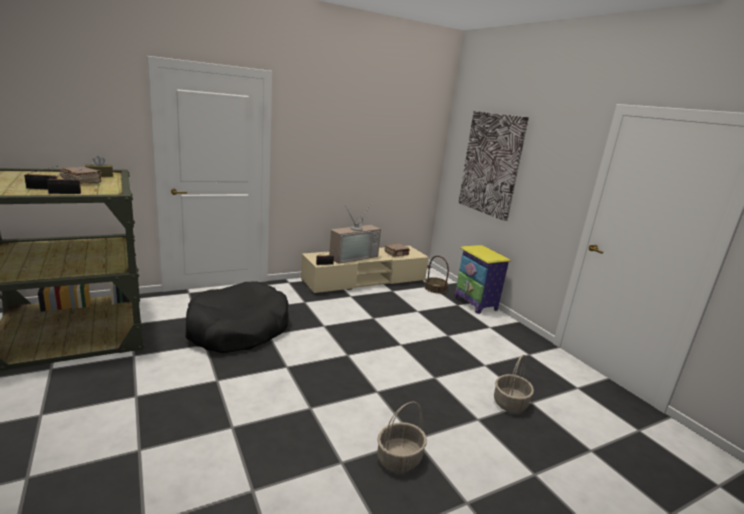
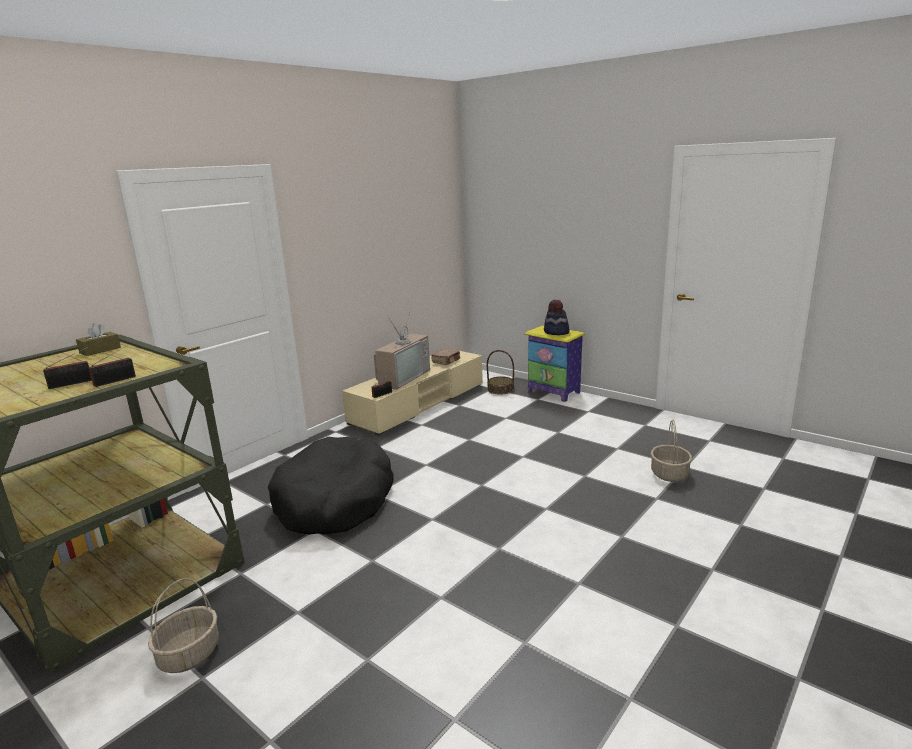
camera: 20 degrees left, 0 degrees up
(82, 182) = (99, 363): brown book -> none
(399, 459) = (625, 559): basket -> basket (189, 655)
(485, 253) = (556, 332): none -> hat
(491, 164) = (533, 232): picture -> none

